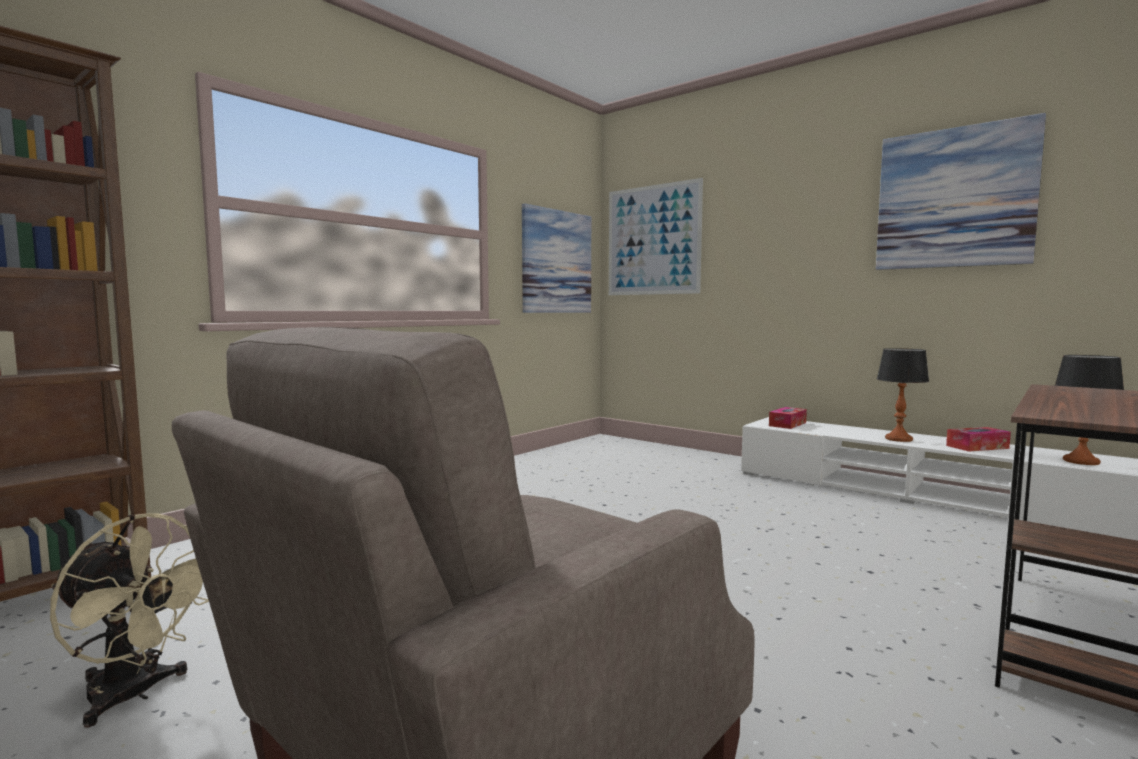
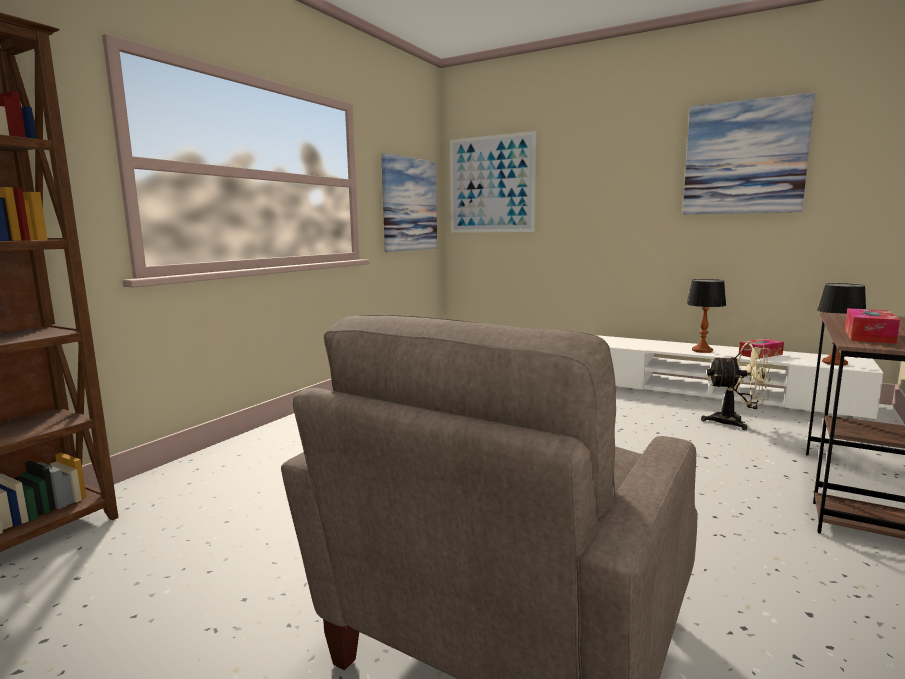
camera: 10 degrees left, 5 degrees up
(134, 695) = (179, 619): beige fan -> beige fan (735, 422)
(787, 424) = (613, 341): tissue box -> tissue box (868, 336)

